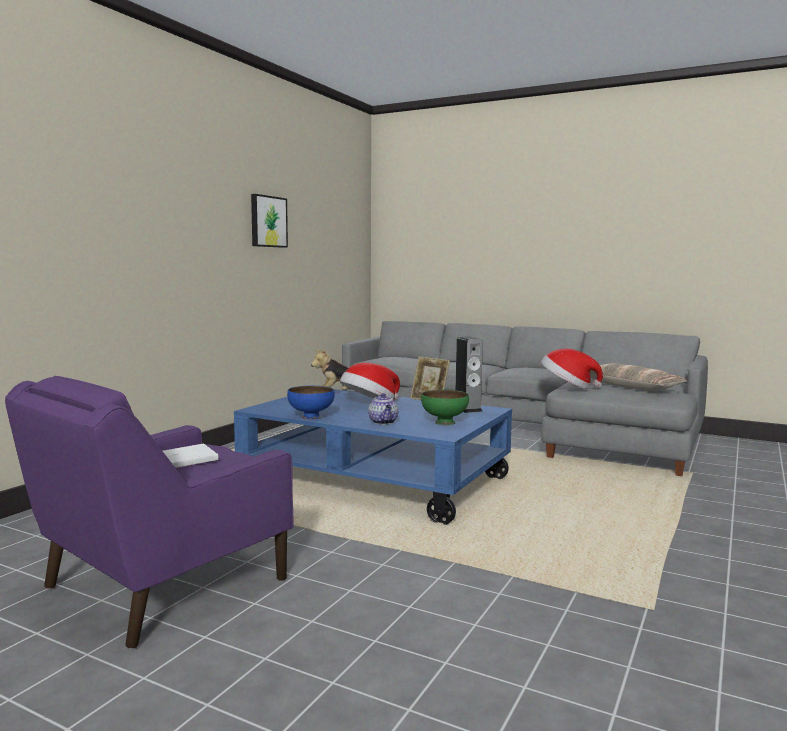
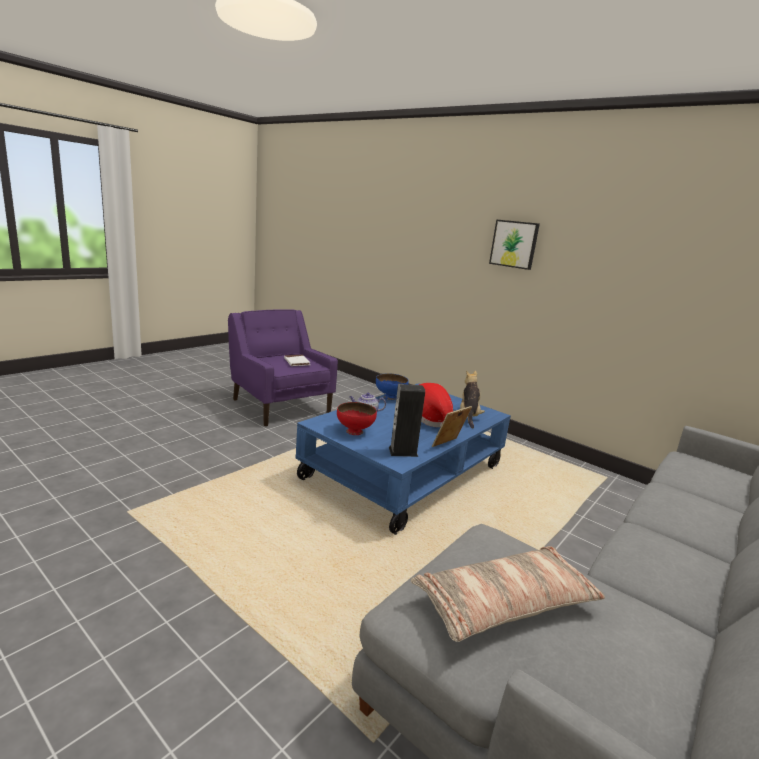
camera: 100 degrees right, 10 degrees up
(268, 221) = (612, 266): picture -> picture (514, 244)
(444, 422) = (355, 431): green bowl -> red bowl
(568, 387) = (501, 538): hat -> none

